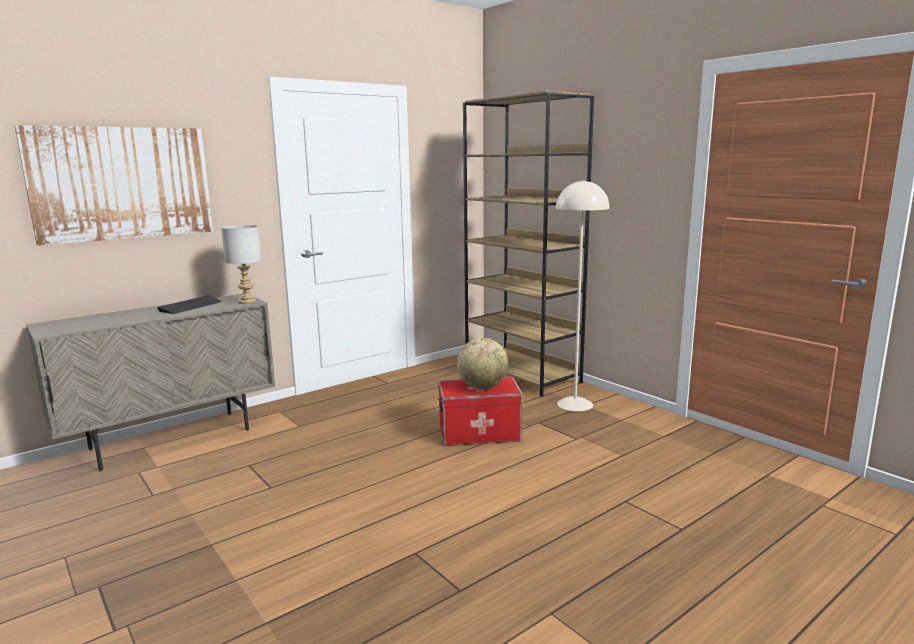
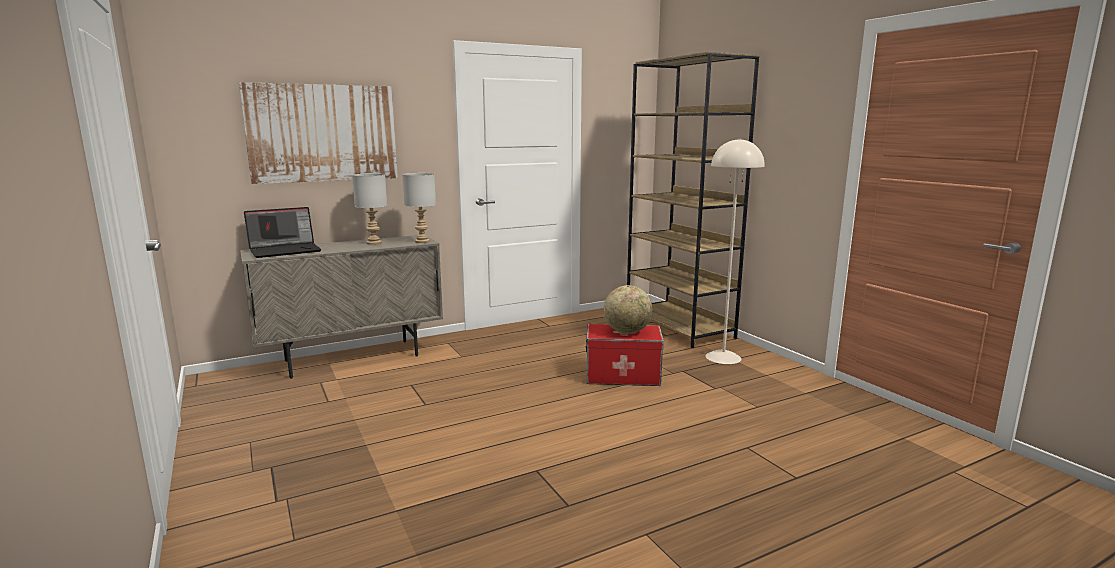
camera: 10 degrees right, 0 degrees up
(85, 322) = (286, 250): none -> laptop
(190, 306) = (374, 243): keyboard -> grey table lamp

